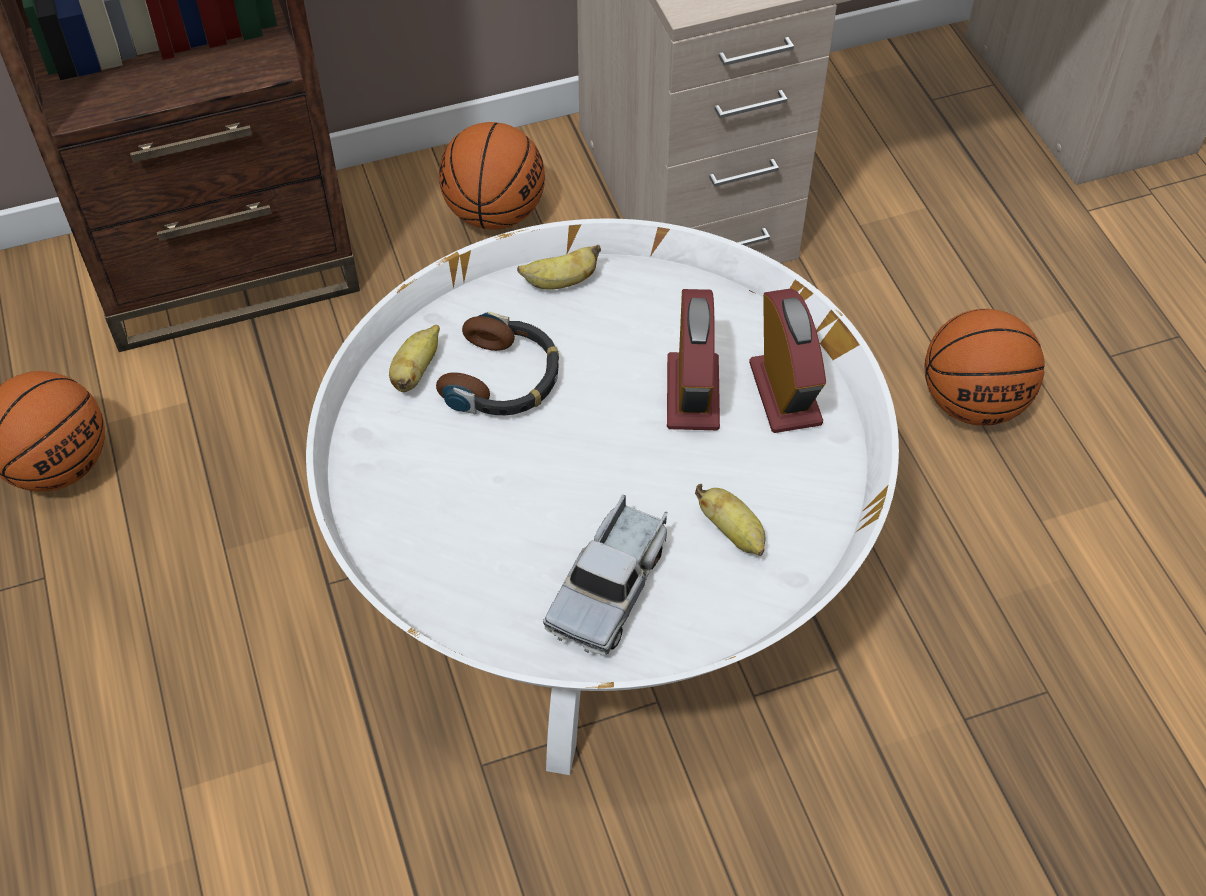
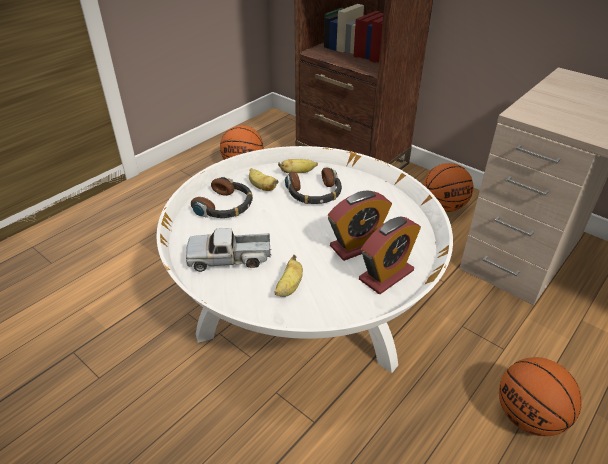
camera: 60 degrees right, 15 degrees down
(440, 534) = (225, 206): none -> headphones
(560, 282) = (377, 188): banana -> banana (261, 187)

